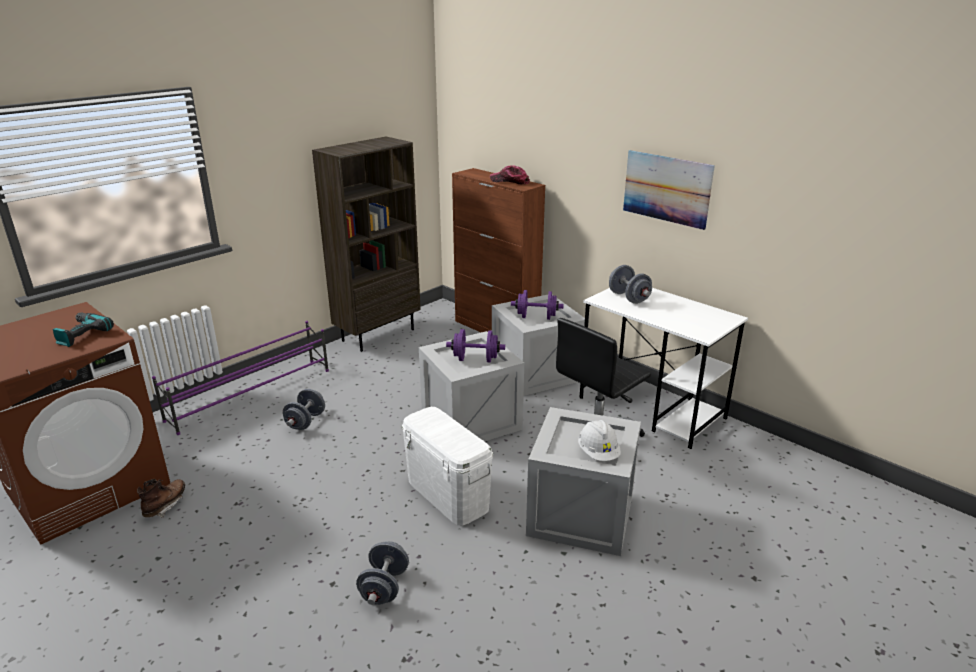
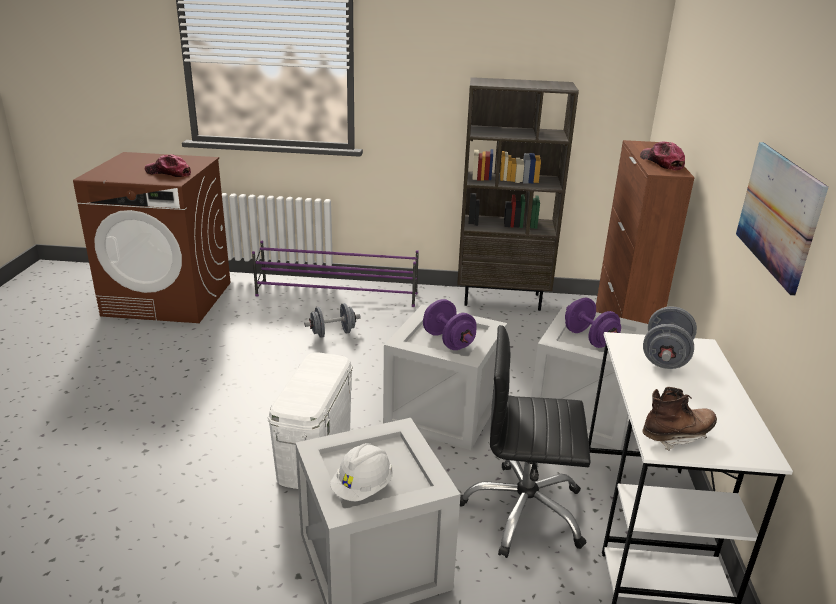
camera: 50 degrees right, 0 degrees up
(80, 334) = (168, 173): power drill -> cap
(165, 505) = (174, 334): brown boot -> brown boot (676, 436)
(384, 587) = (160, 480): grey dumbbell -> none

